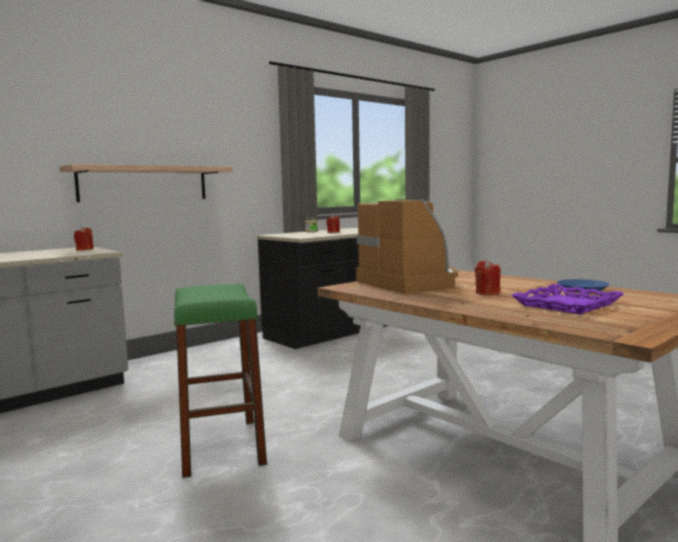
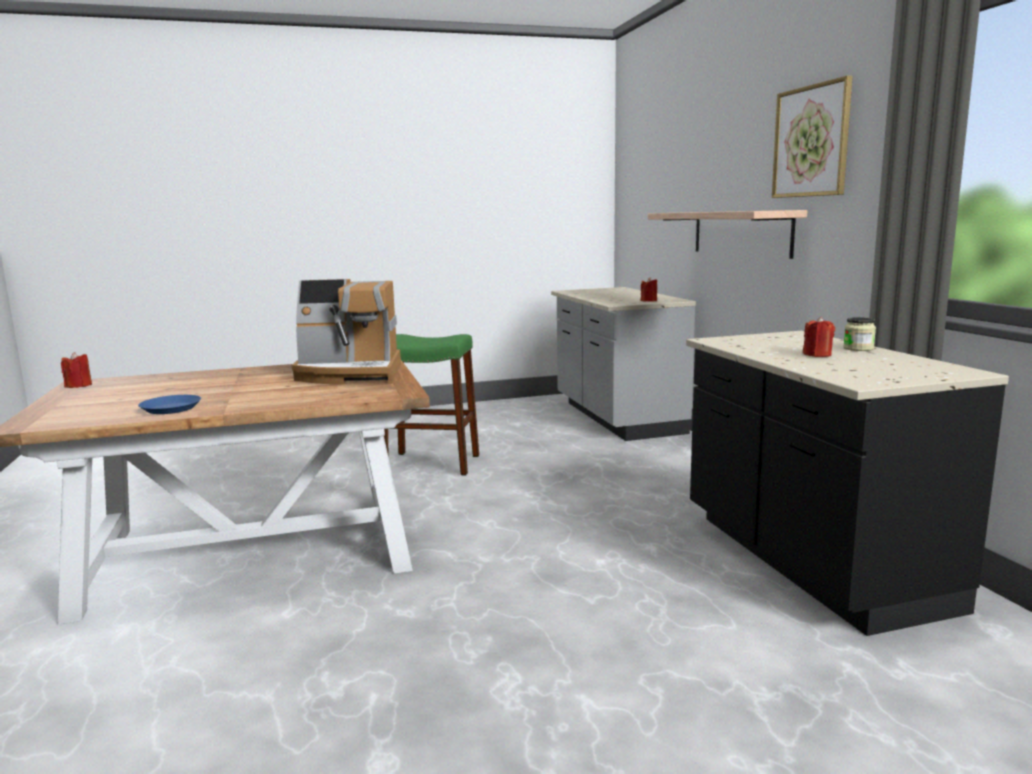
camera: 115 degrees right, 5 degrees up
(210, 128) = (811, 141): none -> picture
(487, 293) = (250, 384): red candle -> red candle (79, 386)
(567, 305) = (155, 390): purple tray -> none

